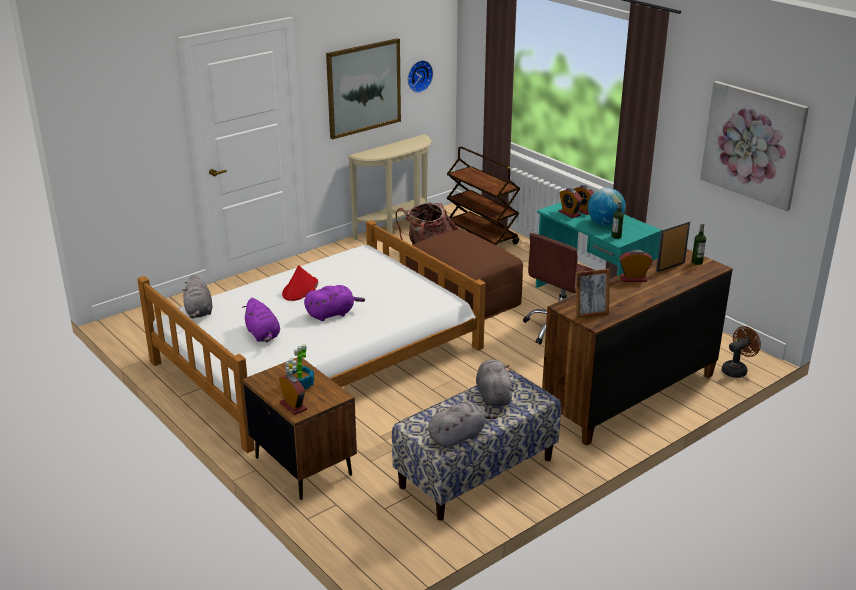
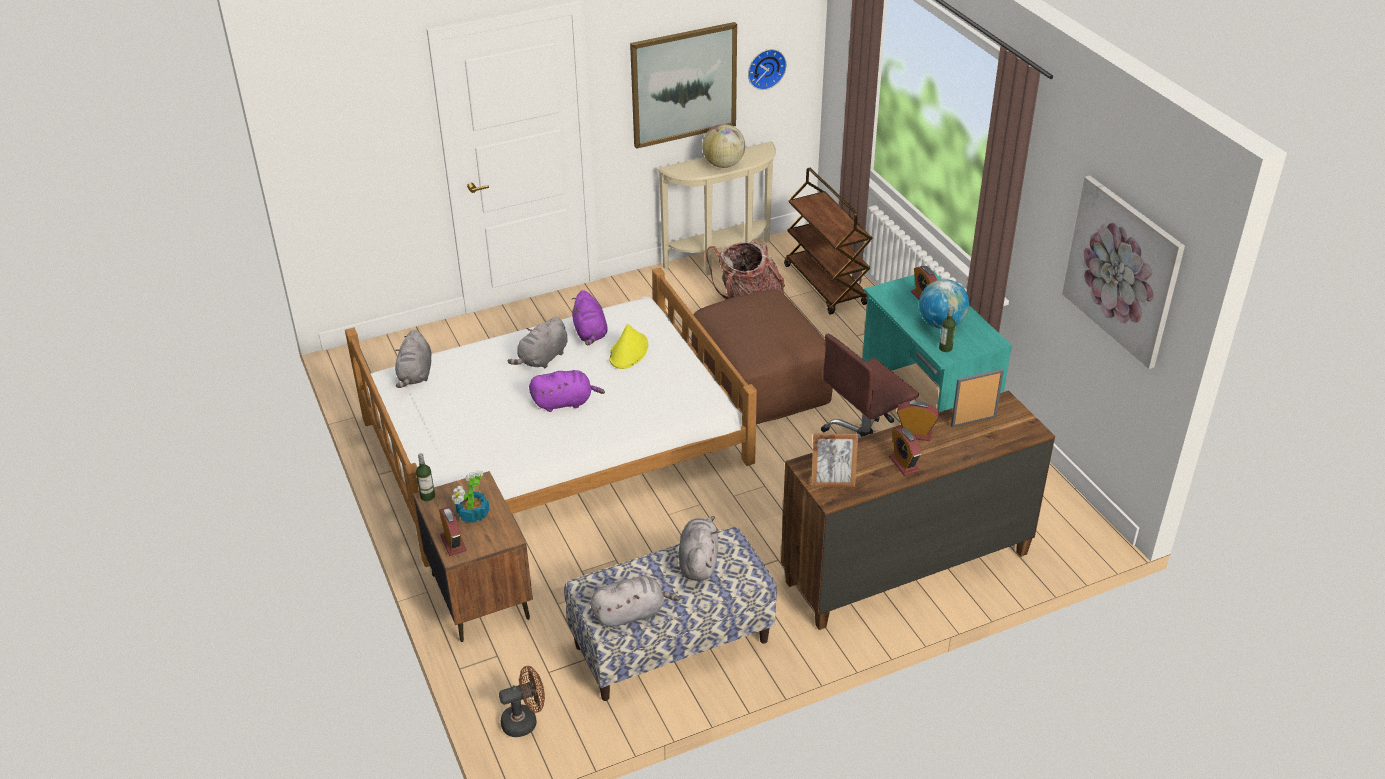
camera: 15 degrees right, 10 degrees up
(263, 335) = (474, 422): purple plush toy -> purple plush toy (590, 333)
(300, 289) = (542, 359): red hat -> grey plush toy
(367, 277) = (629, 351): none -> yellow hat
(397, 149) = (723, 164): none -> globe
(569, 213) = (903, 300): alarm clock -> alarm clock (904, 464)
(697, 262) = (1012, 418): bottle -> bottle (427, 496)
(737, 370) = (1063, 551): brown fan -> brown fan (525, 721)

